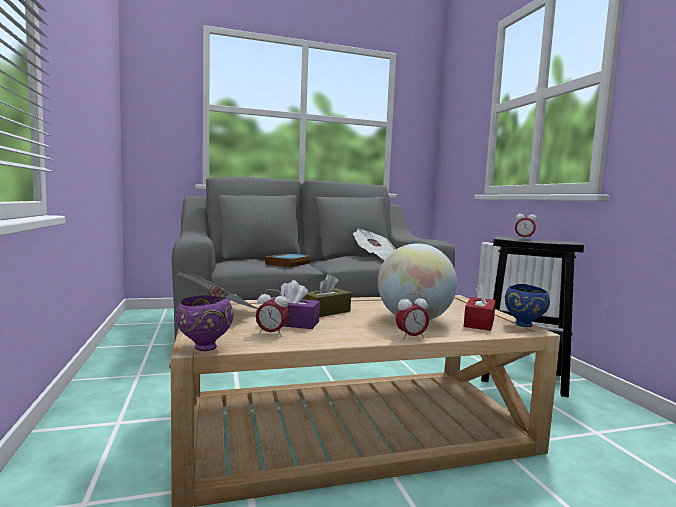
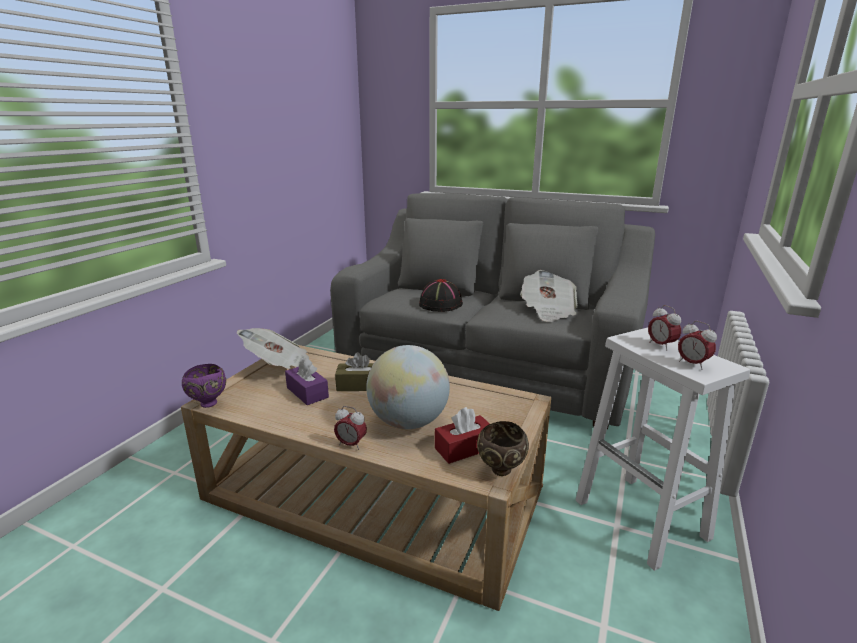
camera: 40 degrees right, 15 degrees up
(271, 334) = (272, 401): alarm clock -> alarm clock (692, 364)
(288, 264) = (440, 305): book -> black hat
(524, 325) = (500, 471): blue bowl -> brown bowl
(525, 377) = (642, 520): black stool -> white stool

